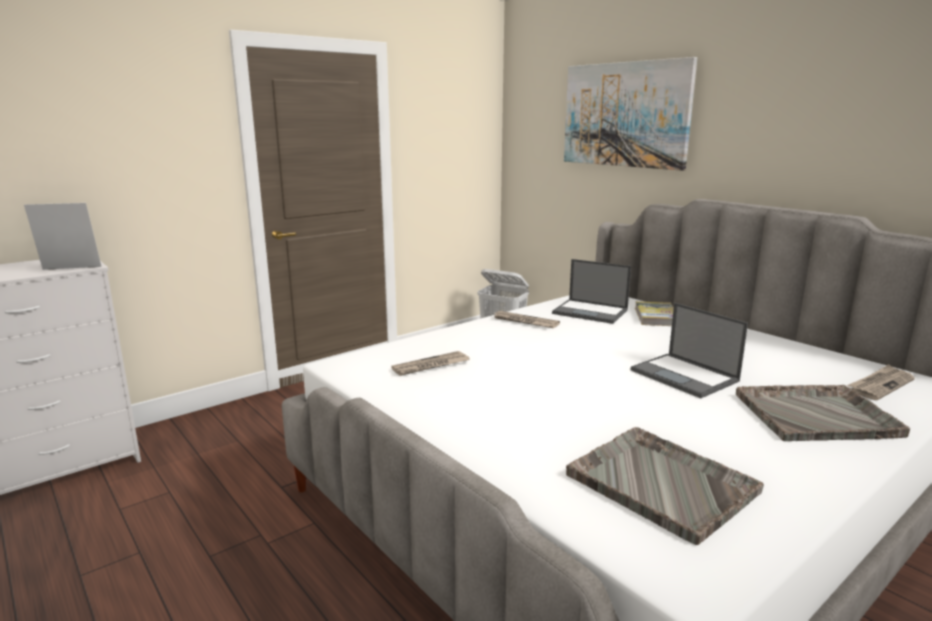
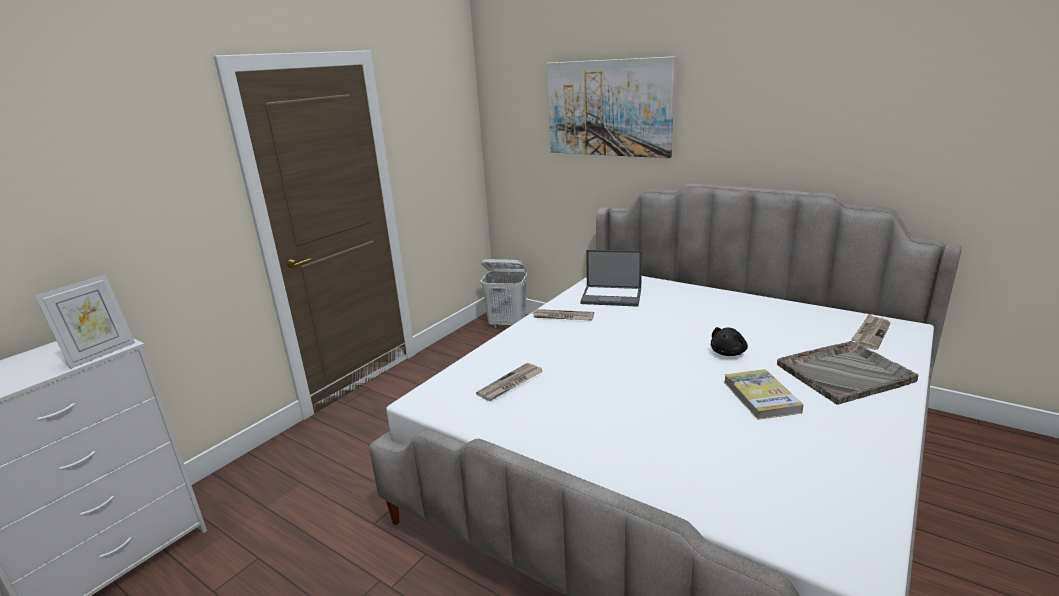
camera: 15 degrees left, 5 degrees up
(70, 269) = (100, 354): picture frame -> picture frame turned 150 degrees clockwise
(656, 317) = (668, 293): book -> book (761, 397)
(660, 482) = (774, 468): grey tray -> none
(685, 376) = (728, 353): laptop -> black plush toy

